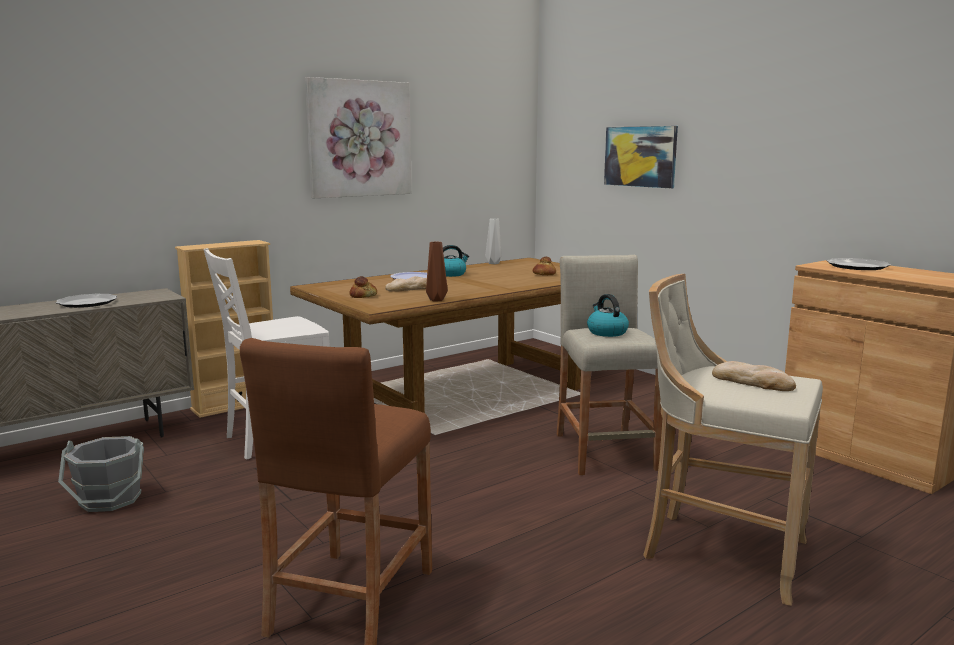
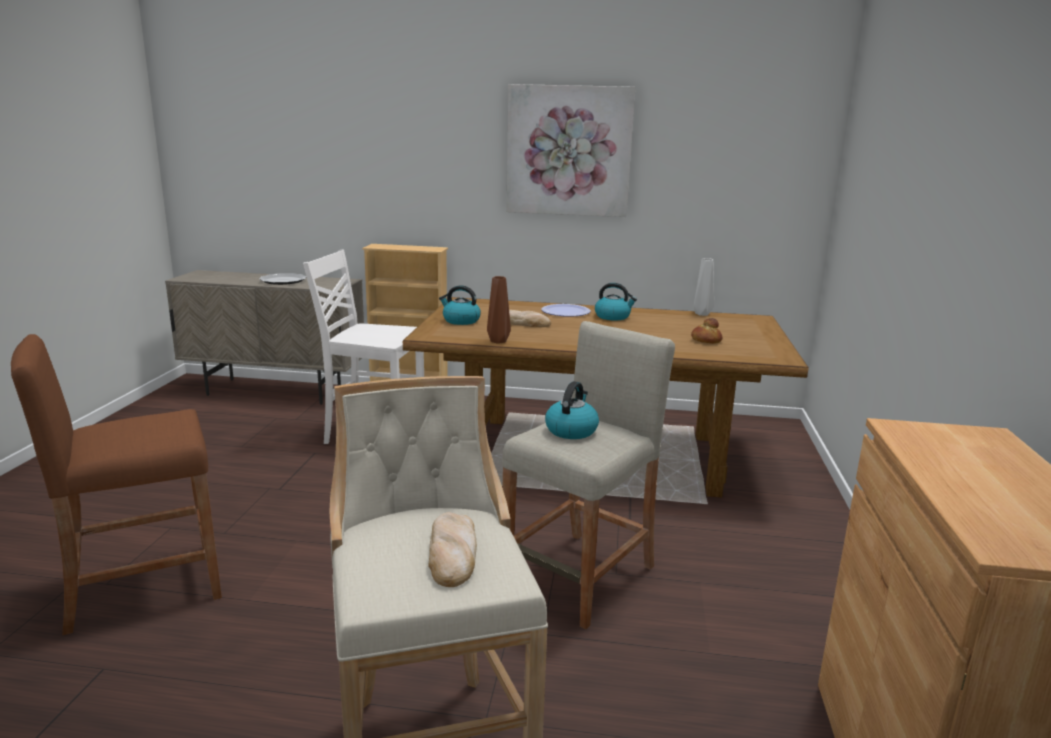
camera: 45 degrees right, 5 degrees up
(110, 499) = (210, 438): grey bucket -> none
(363, 296) = (460, 321): bread -> kettle
(640, 156) = (895, 198): picture -> none
(857, 266) = (969, 453): plate -> none

